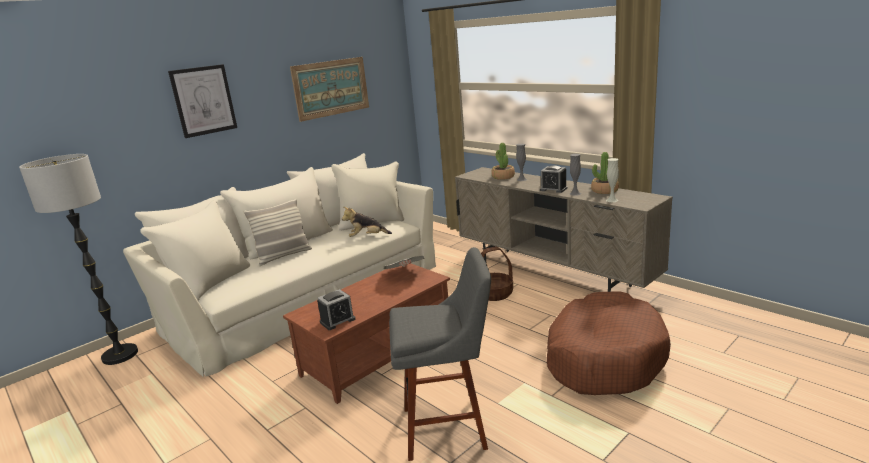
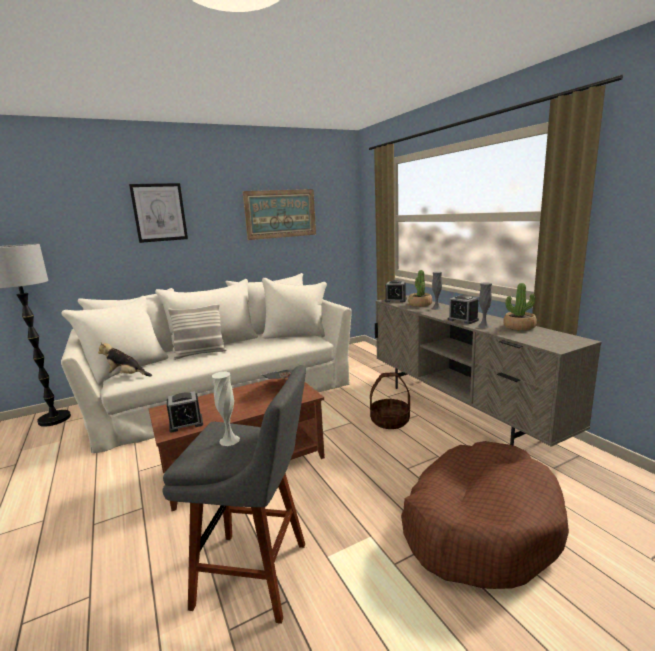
camera: 15 degrees right, 5 degrees down
(367, 237) = (280, 347): plush toy -> plush toy (126, 376)
(475, 174) = (395, 300): none -> alarm clock
(612, 200) = (522, 337): white vase -> white vase (229, 440)

